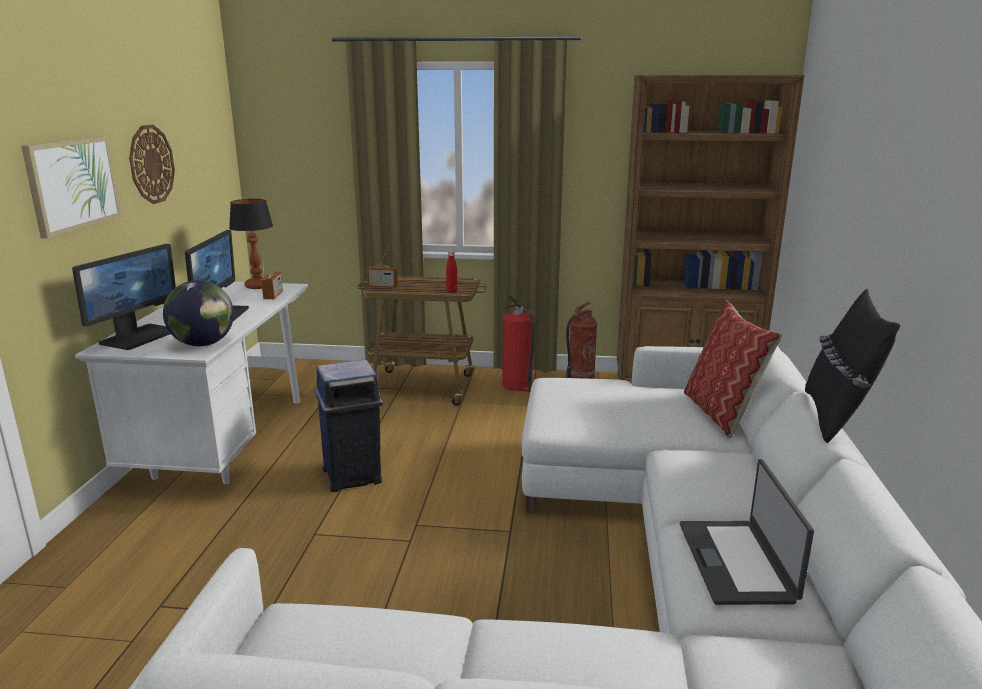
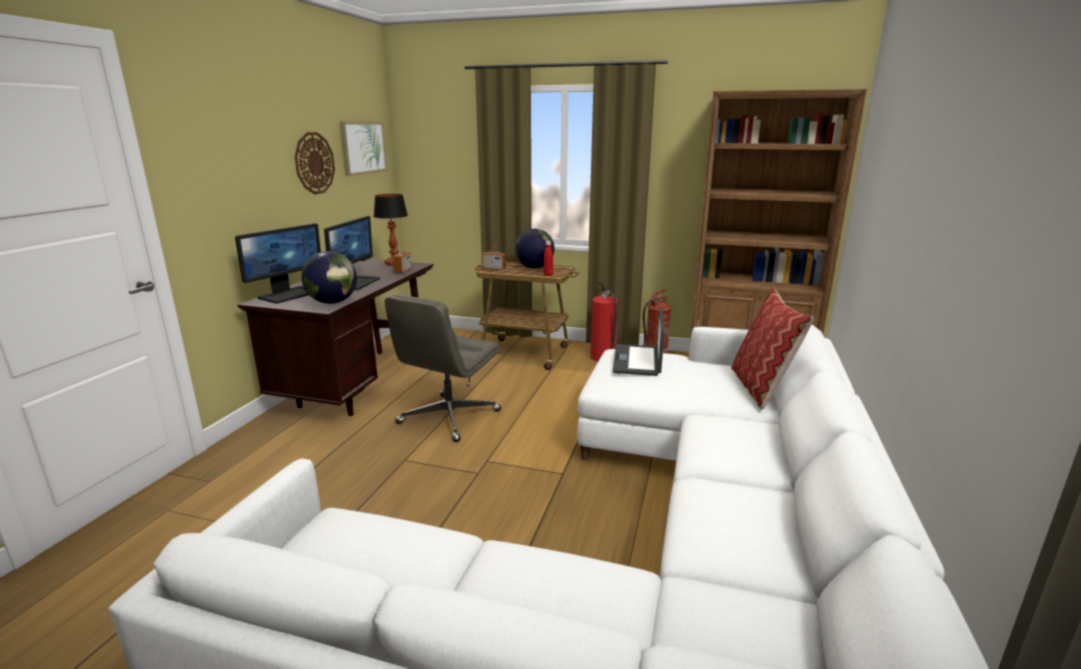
camera: 10 degrees right, 0 degrees up
(72, 184) = (243, 173): picture -> picture (362, 147)
(225, 443) = (359, 385): white desk -> brown desk
(353, 476) = (449, 418): blue trash can -> grey office chair
(431, 282) = (534, 267): none -> globe
(737, 562) = (733, 516): laptop -> laptop (638, 360)
(836, 417) = (855, 395): black pillow -> none

